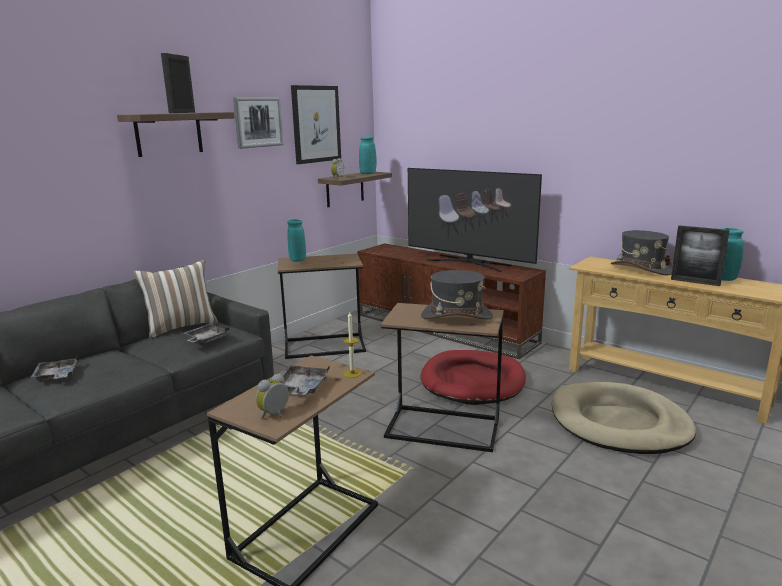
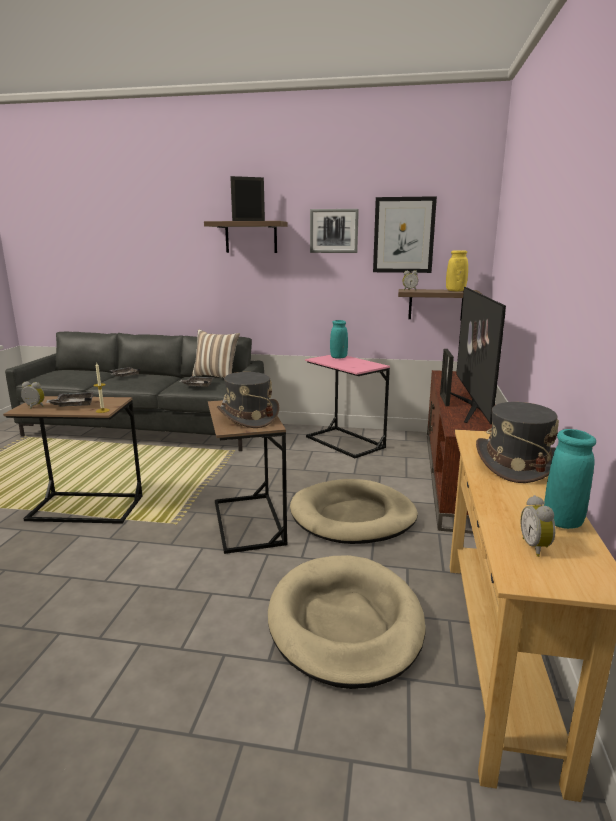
camera: 60 degrees right, 0 degrees up
(324, 346) = (345, 442): brown side table -> pink side table
(368, 173) = (455, 291): turquoise vase -> yellow vase
(473, 381) = (353, 516): red dog bed -> beige dog bed
(695, 282) = (502, 500): picture frame -> picture frame (444, 400)
(753, 289) = (536, 547): none -> alarm clock

